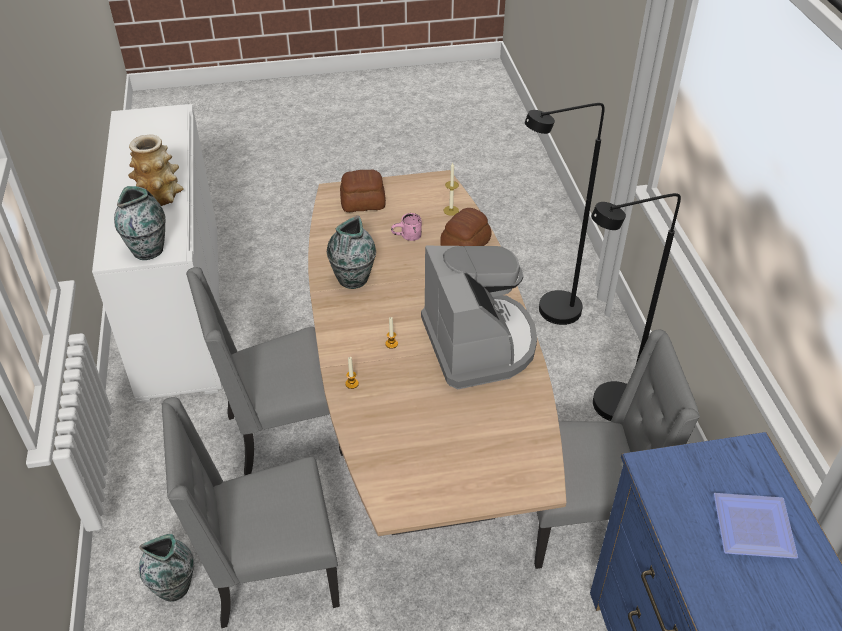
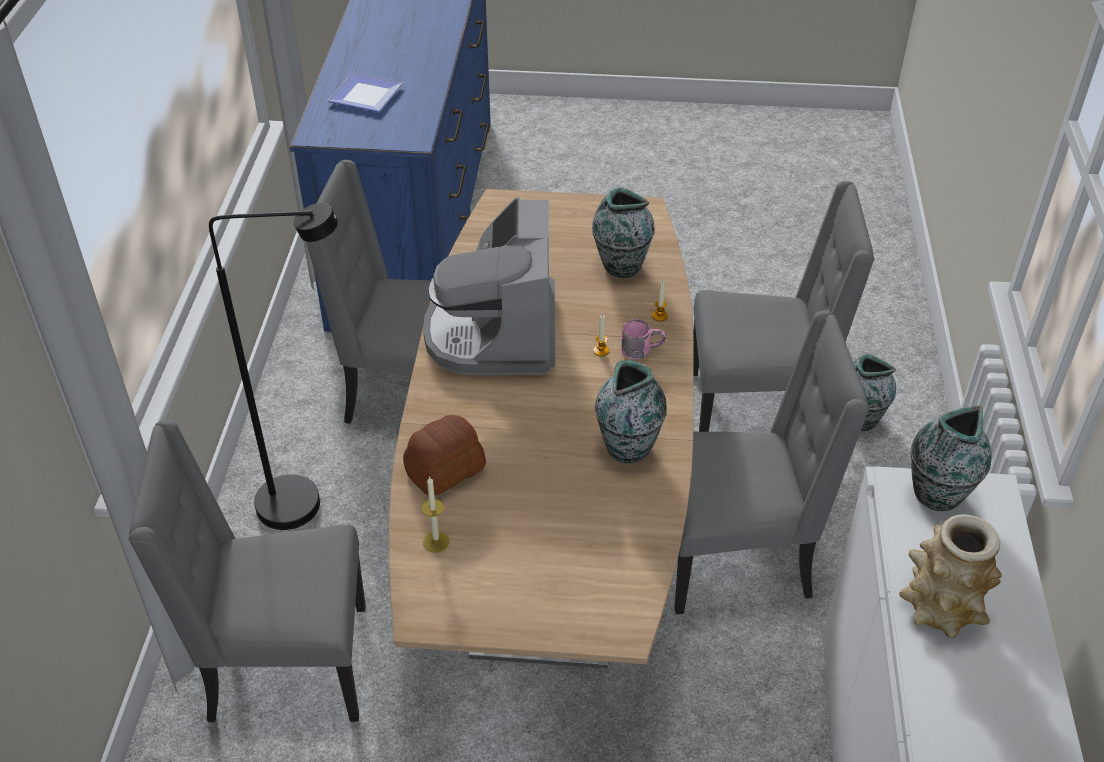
camera: 165 degrees left, 0 degrees up
(363, 203) = (576, 589): bread -> none
(398, 429) = (621, 266): none -> vase
(407, 237) = (526, 503): pink mug -> pink mug (641, 349)
(549, 314) = (284, 666): black floor lamp -> grey chair

